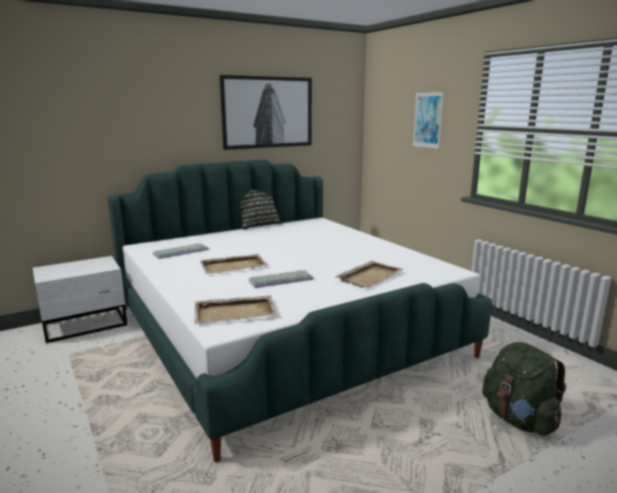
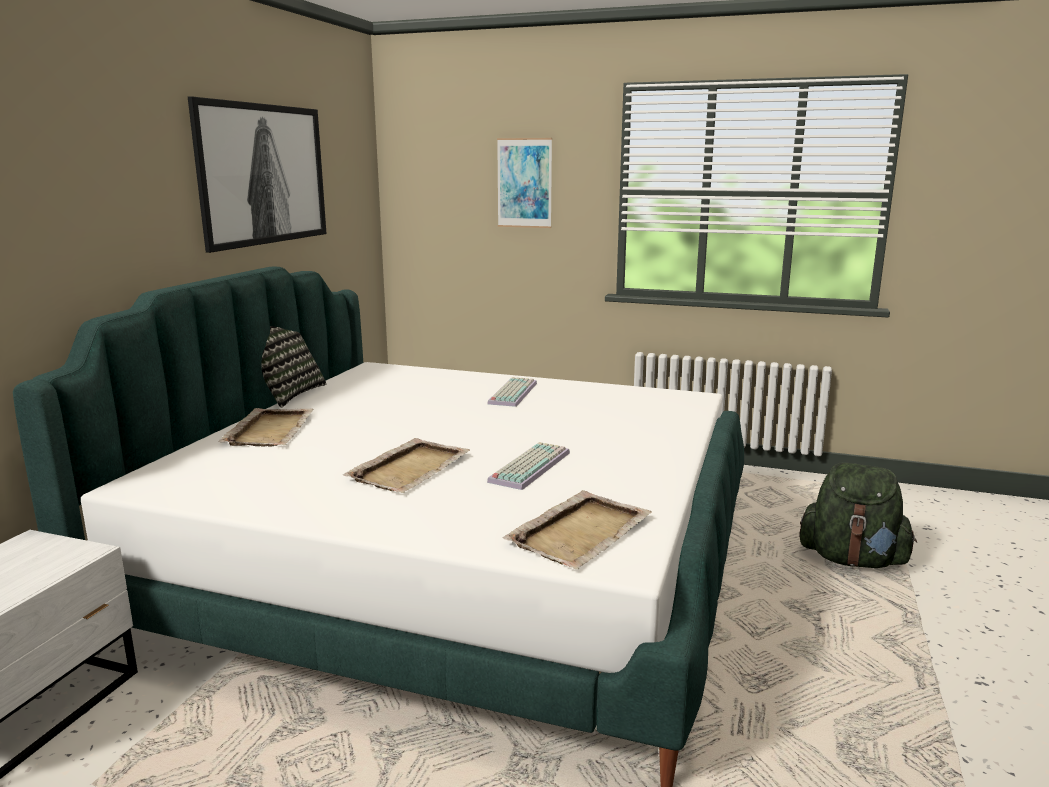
camera: 40 degrees left, 0 degrees up
(181, 251) = (251, 471): keyboard -> keyboard (512, 393)
(370, 276) = (626, 428): beige tray -> beige tray (270, 430)

